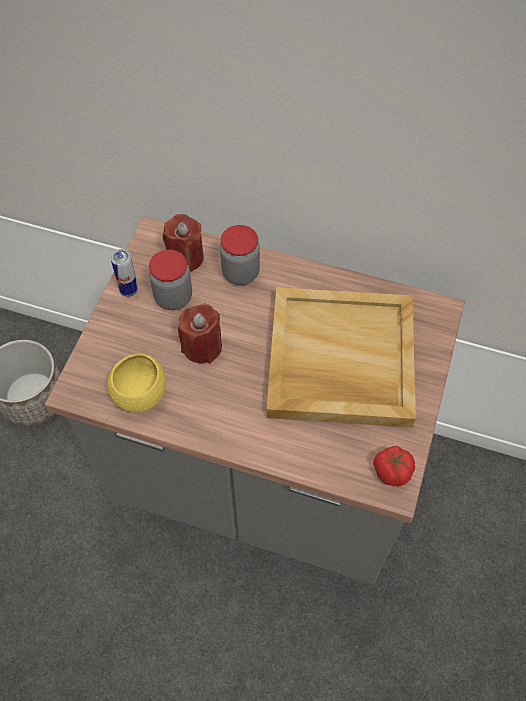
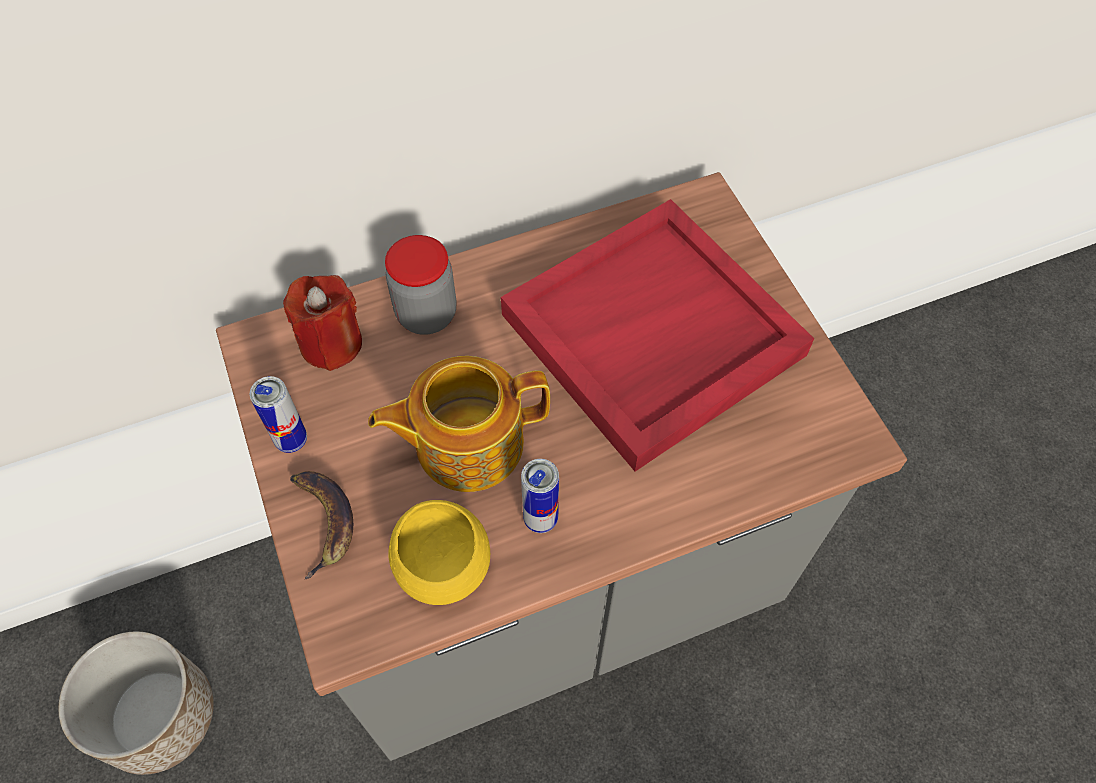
camera: 40 degrees left, 0 degrees up
(110, 335) = (322, 520): none -> banana
(173, 297) = (365, 406): jar -> none
(202, 346) = (466, 442): red candle -> teapot
(202, 406) = (540, 519): none -> can
(339, 360) = (652, 337): beige tray -> red tray
(391, 471) = (835, 424): tomato -> none

